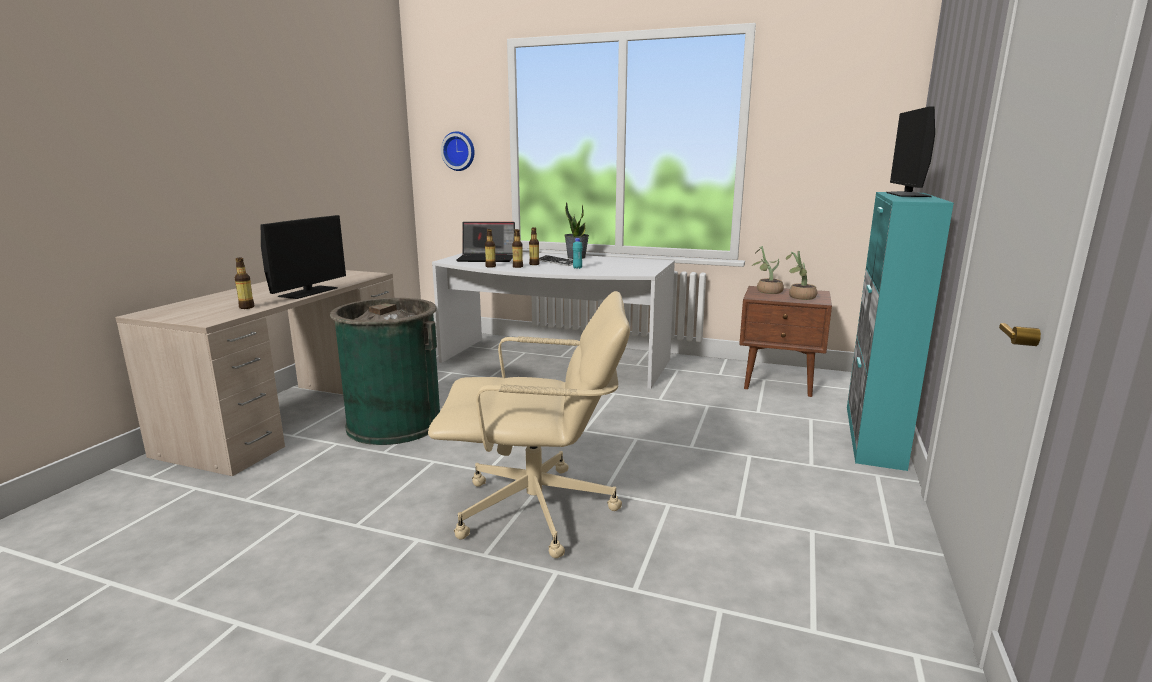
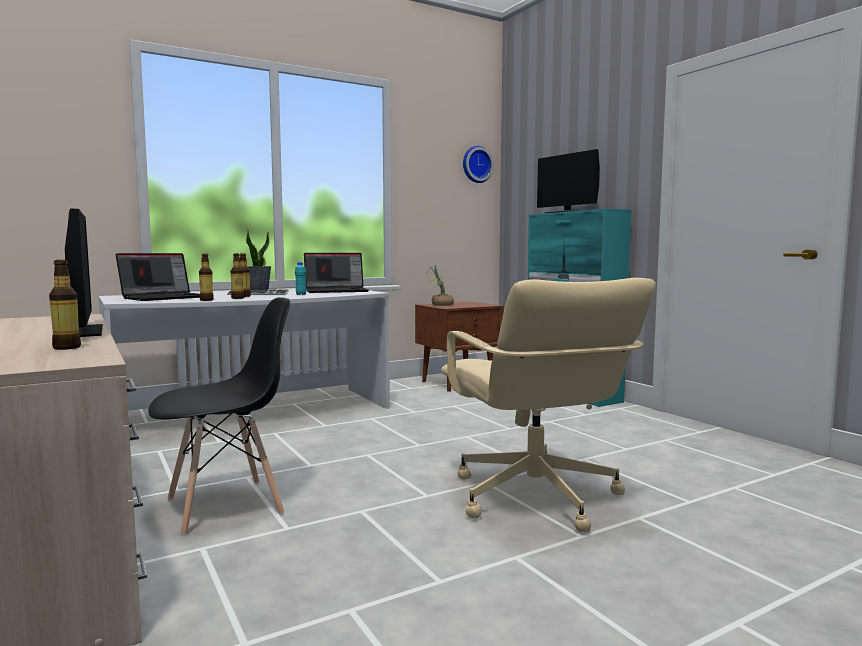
camera: 50 degrees left, 10 degrees down
(394, 424) = (226, 506): green trash can -> black chair
(459, 151) = (51, 168): wall clock -> wall clock (476, 164)
(537, 511) = (534, 498): beige office chair -> beige office chair turned 120 degrees clockwise
(629, 266) = (337, 291): none -> laptop
(799, 297) = (471, 305): potted plant -> none

